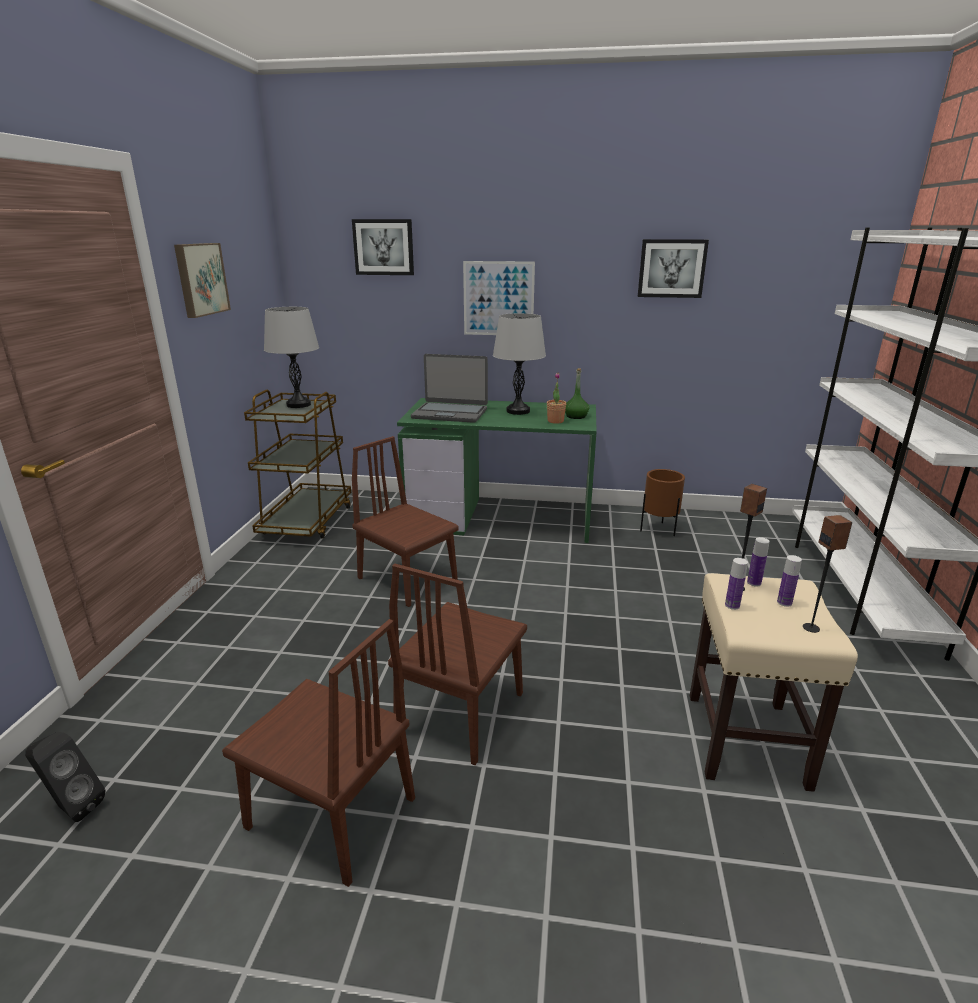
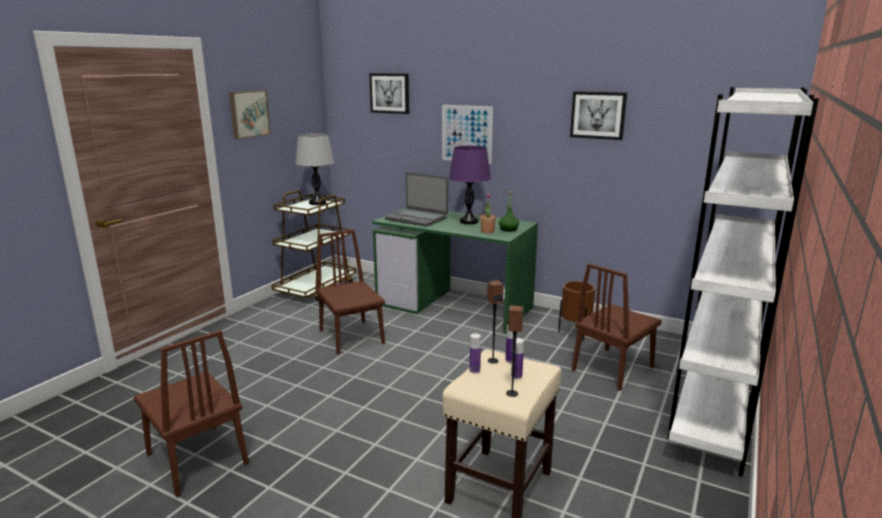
camera: 20 degrees right, 5 degrees down
(72, 807) = (74, 422): black speaker -> none
(461, 712) = (316, 423): brown chair -> brown chair (613, 368)
(518, 411) = (469, 221): grey table lamp -> purple table lamp

